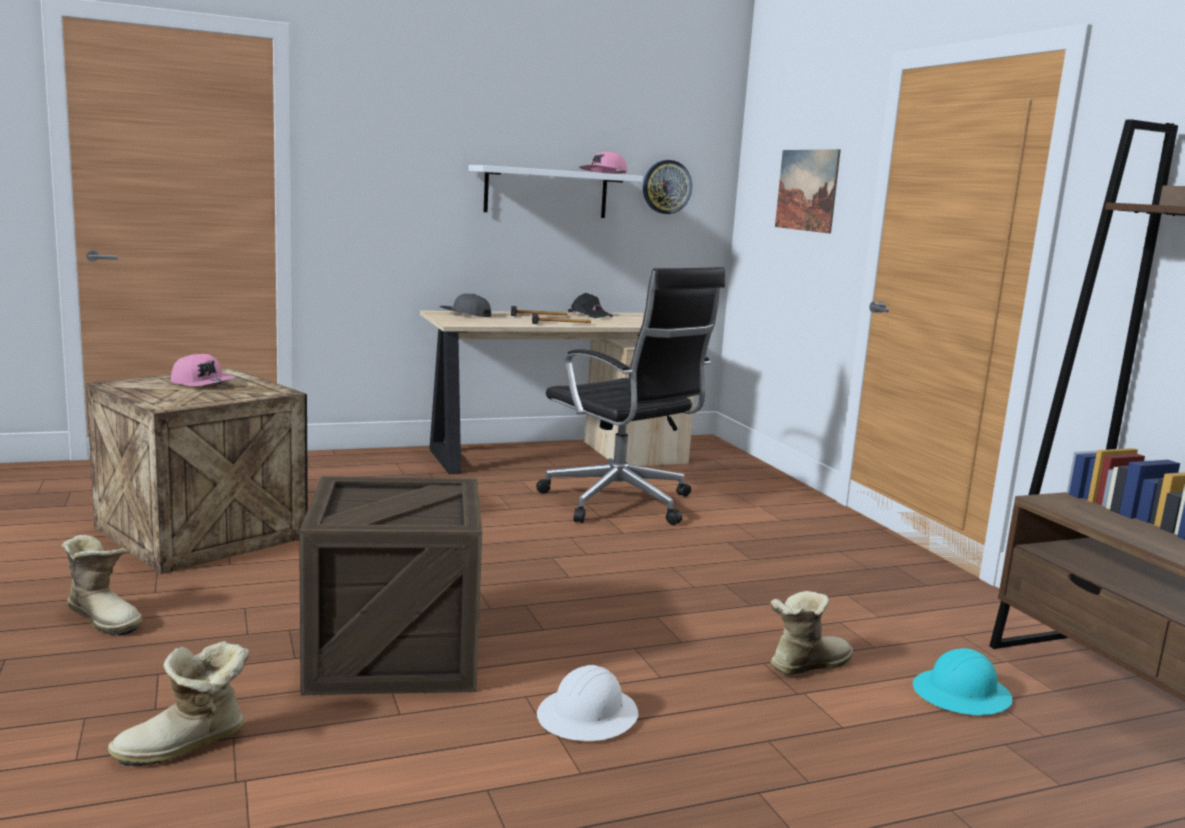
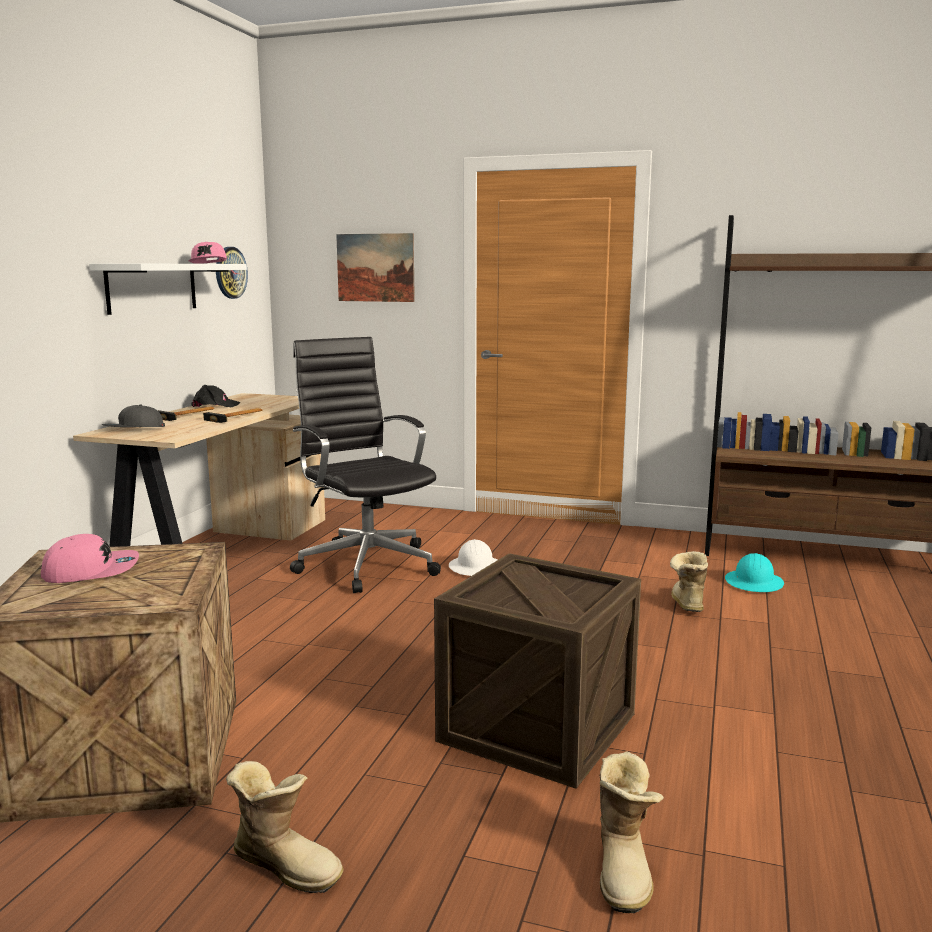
camera: 50 degrees left, 0 degrees up
(105, 617) = (286, 863): boot -> boot turned 45 degrees clockwise
(588, 716) = (702, 687): white hard hat -> white hard hat (475, 567)
(621, 503) = (366, 564): black office chair -> black office chair turned 120 degrees counterclockwise

